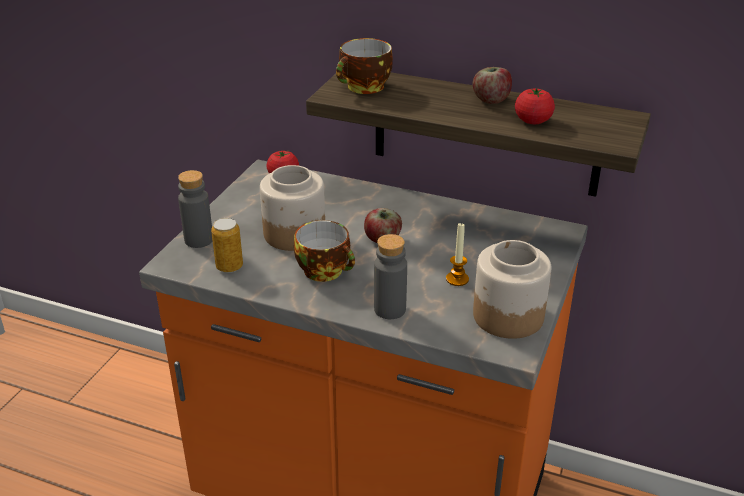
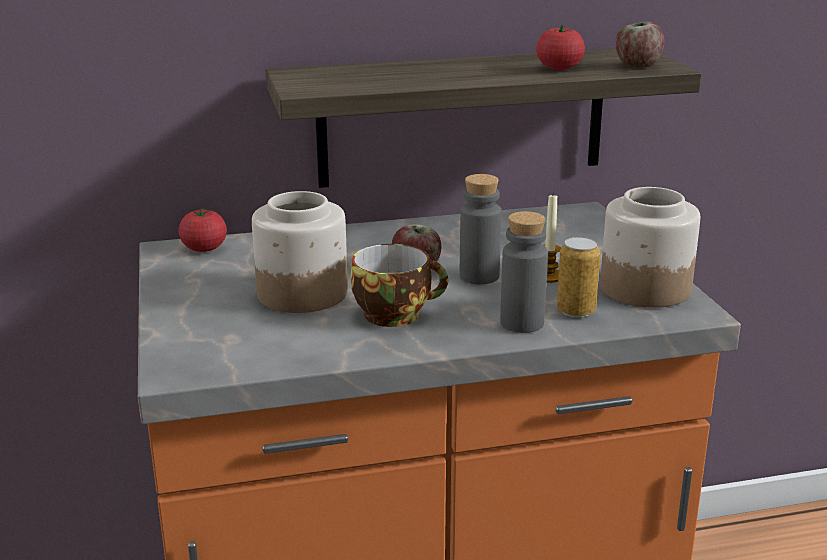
camera: 35 degrees left, 10 degrees down
(199, 240) = (181, 337): grey bottle -> grey bottle (479, 276)
(229, 266) = (266, 348): can -> can (576, 311)
(364, 88) = (331, 78): cup -> none
(491, 100) = (486, 63): apple -> apple (637, 66)

